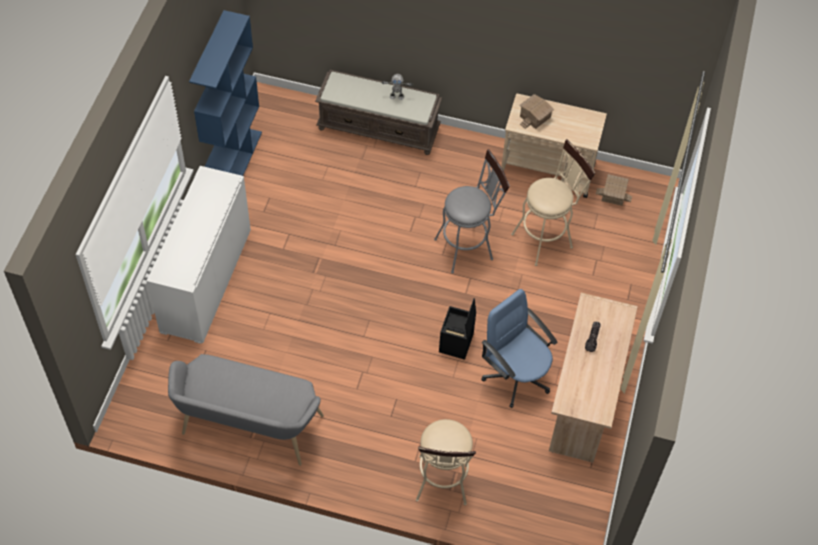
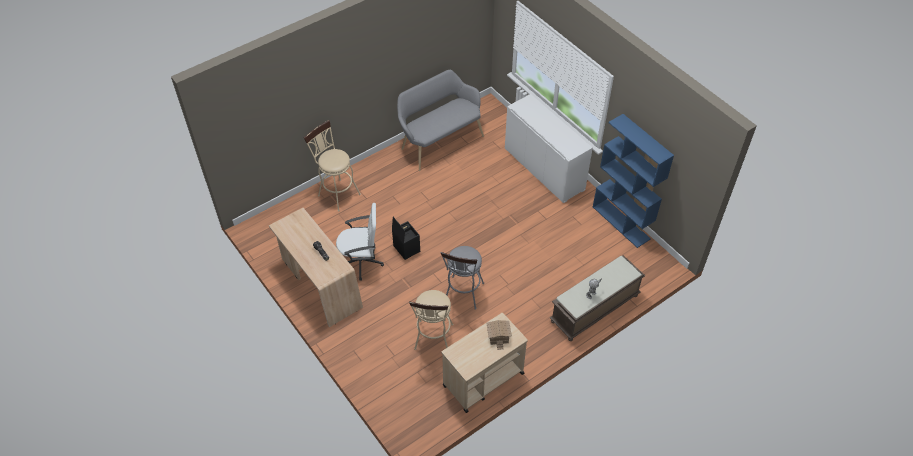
camera: 130 degrees right, 5 degrees down
(516, 376) = (361, 261): blue office chair -> white office chair
(613, 195) = (431, 403): toy house -> none

